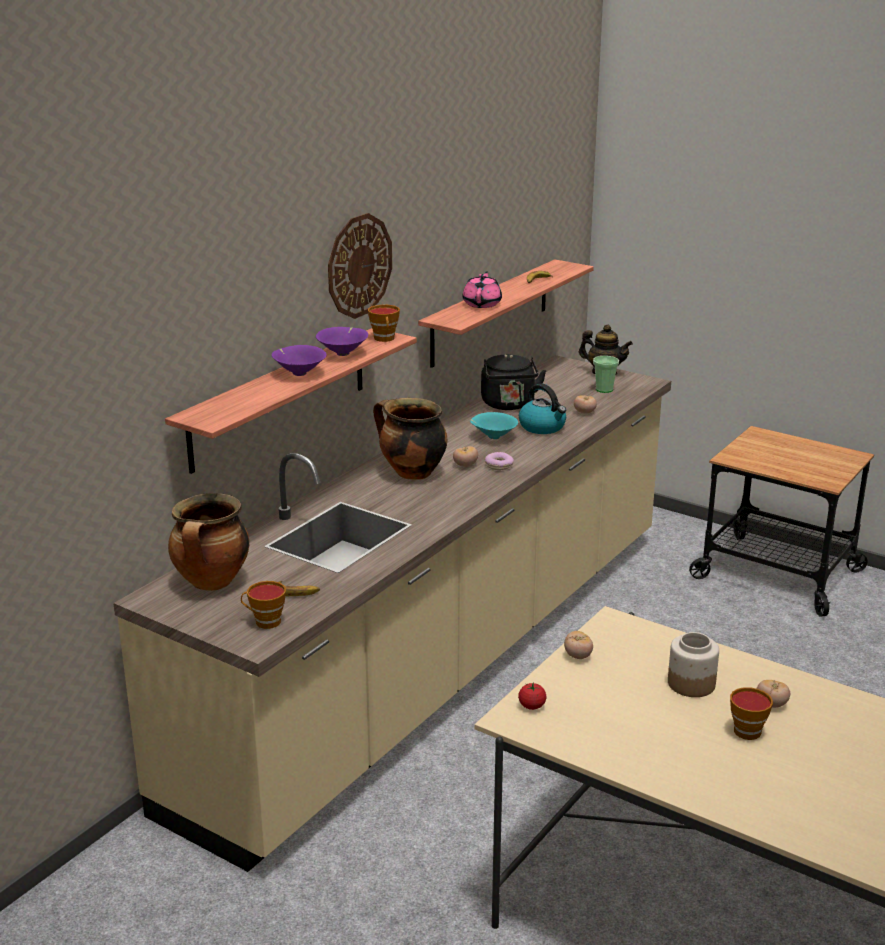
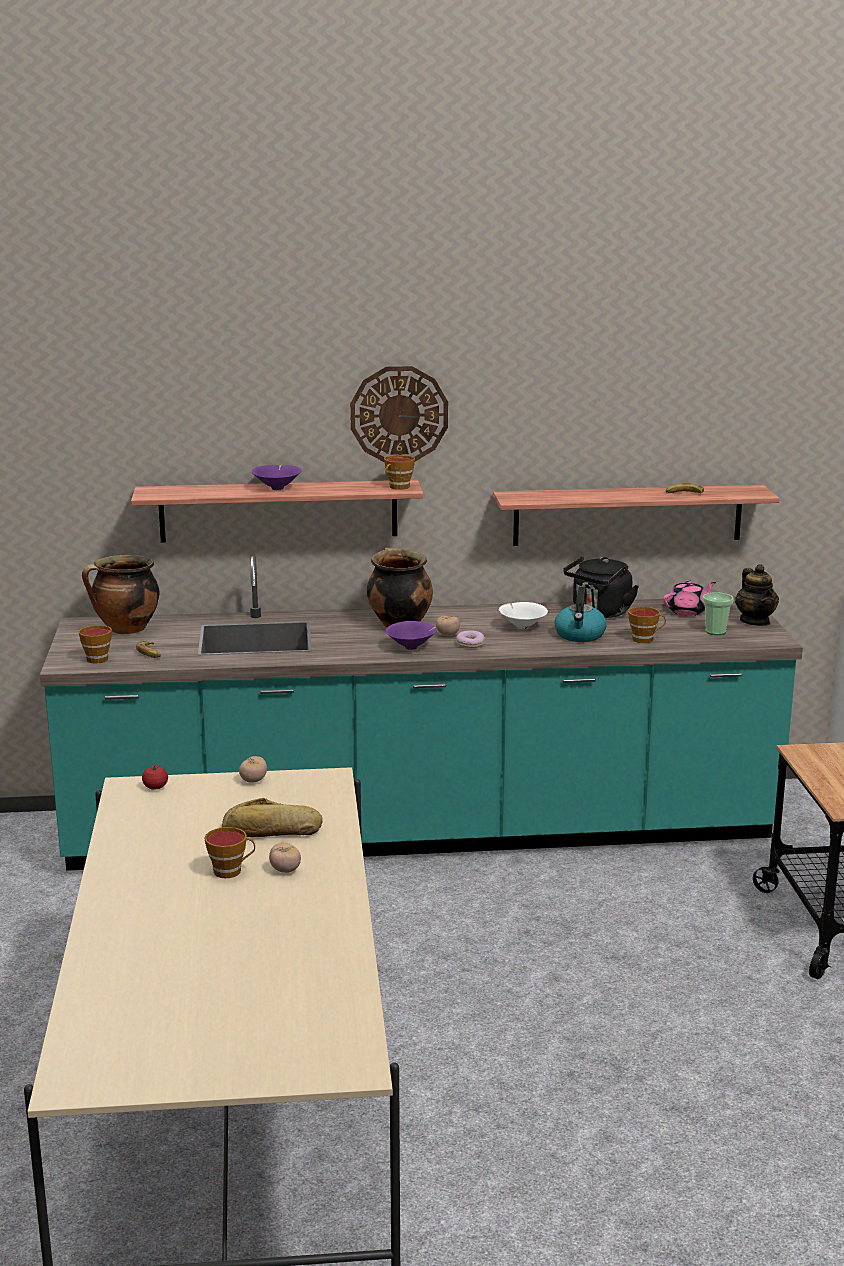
camera: 50 degrees right, 5 degrees down
(343, 353) = (342, 487): purple bowl -> purple bowl (412, 648)
(442, 659) = (422, 832): beige counter -> turquoise counter
(482, 304) = (578, 495): pink teapot -> pink teapot (688, 611)
(493, 437) = (522, 627): turquoise bowl -> white bowl
(584, 412) = (645, 639): tomato -> cup
(690, 684) = (272, 831): jar -> bread

